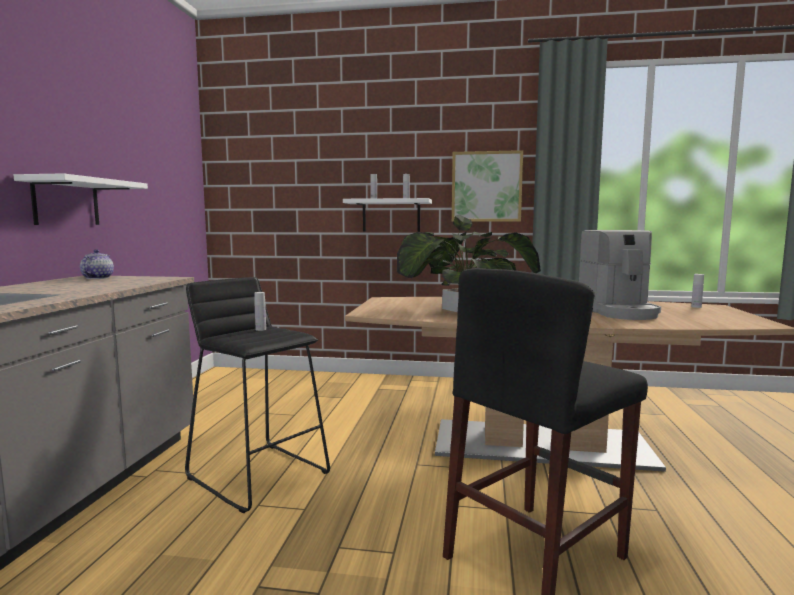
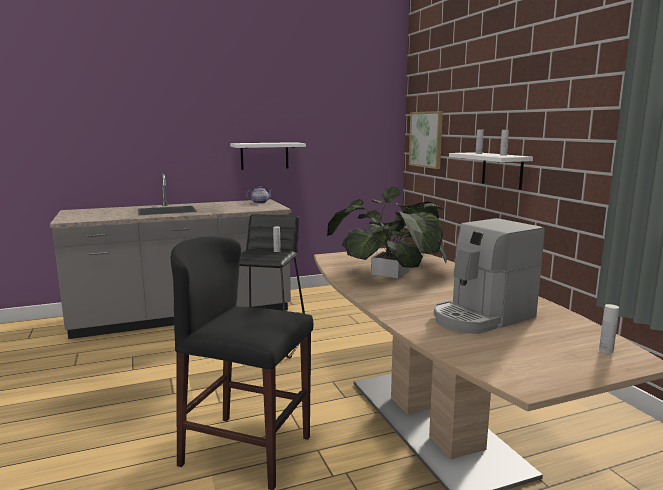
camera: 60 degrees right, 5 degrees up
(486, 187) = (581, 145): picture -> picture (426, 139)

